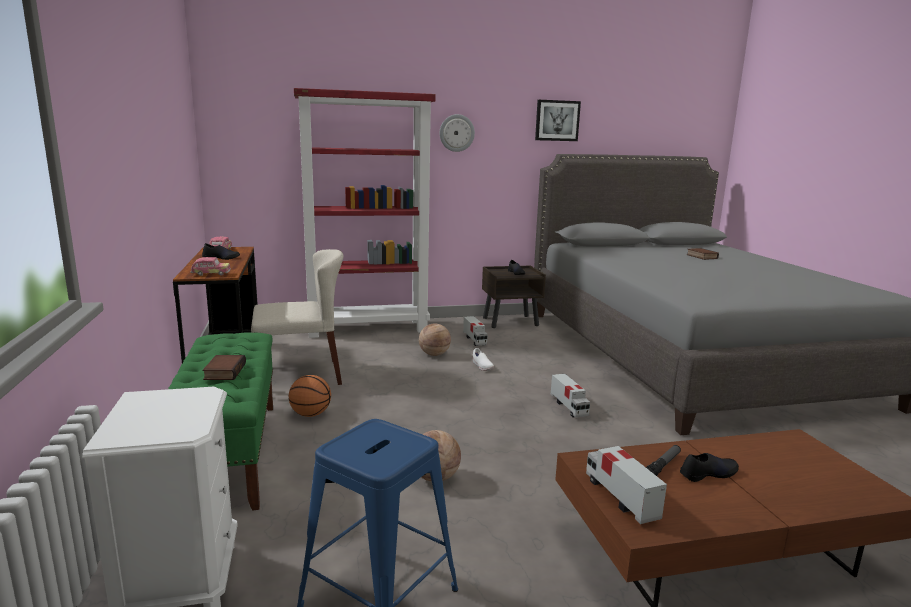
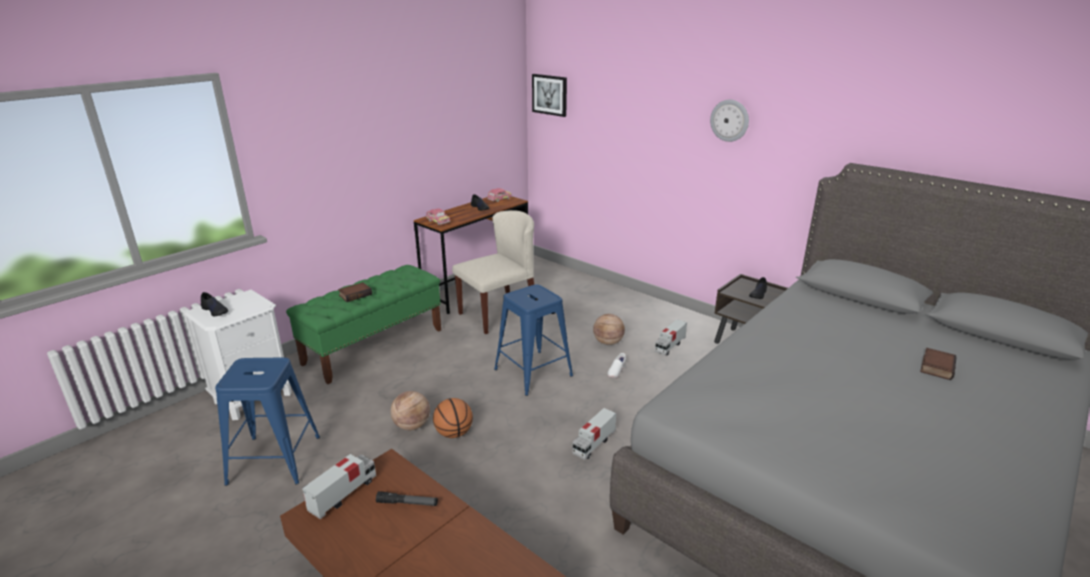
camera: 55 degrees right, 10 degrees up
(301, 374) = (498, 314): beige chair -> beige chair turned 75 degrees counterclockwise
(311, 414) = (447, 345): basketball -> basketball (454, 433)
(368, 328) = (615, 296): red bookcase -> none
(431, 394) = (532, 372): none -> blue stool
(557, 120) = (861, 118): picture -> picture (550, 95)
(708, 473) = (414, 531): black shoe -> black shoe (215, 311)

